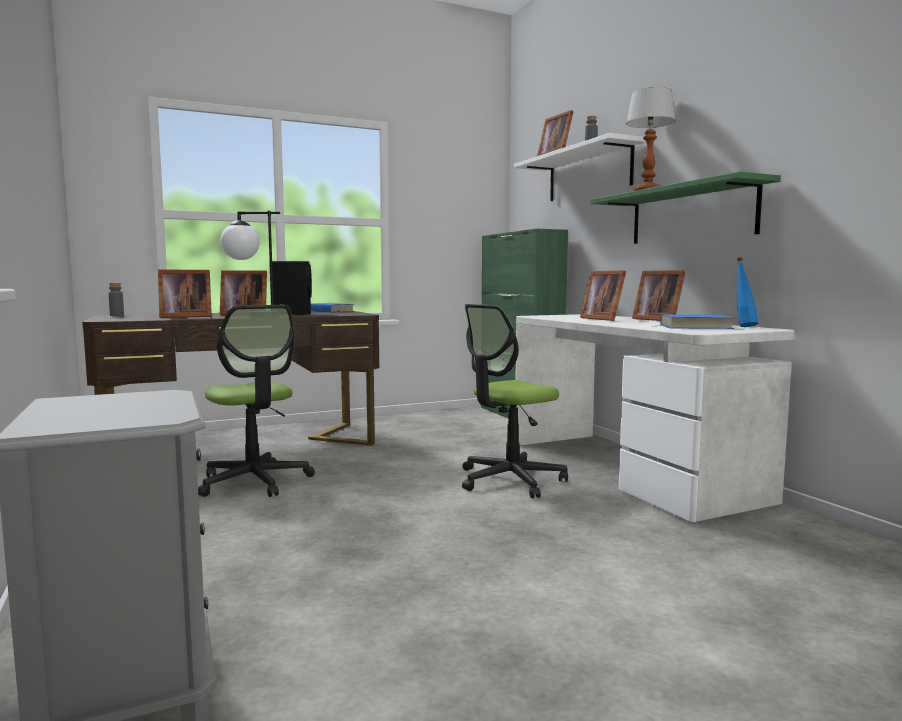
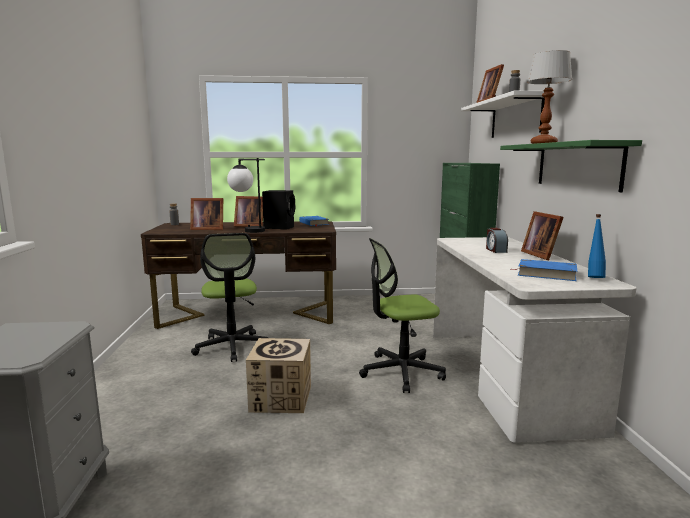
camera: 20 degrees right, 5 degrees up
(382, 524) = (281, 398): none -> cardboard box
(603, 319) = (495, 250): picture frame -> alarm clock

